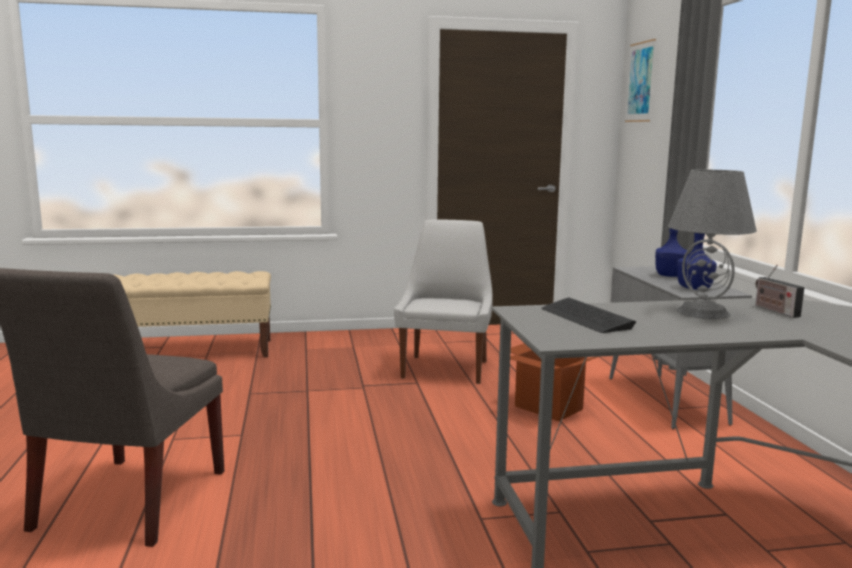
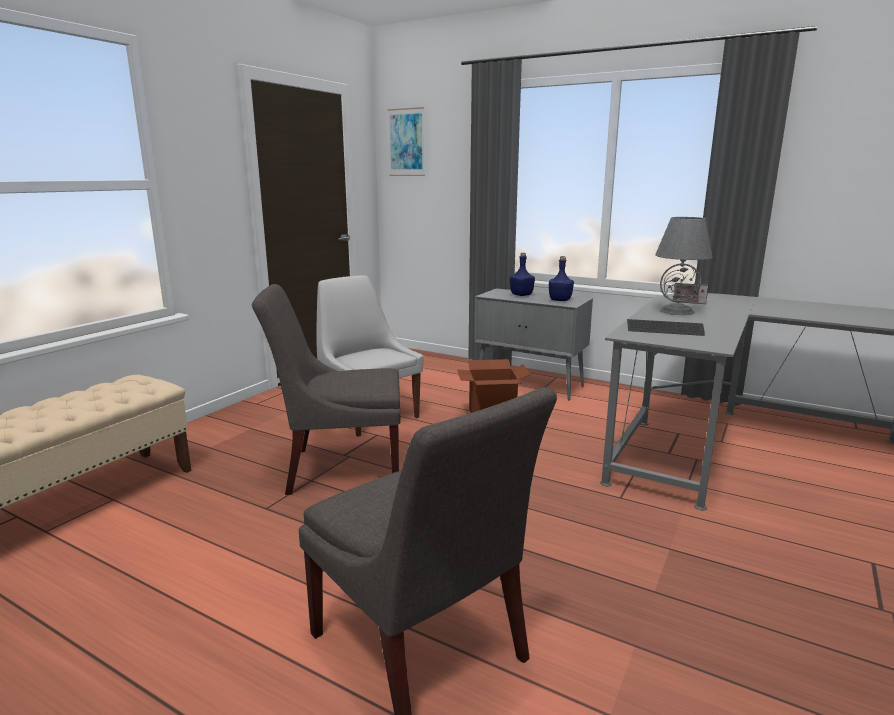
camera: 50 degrees left, 5 degrees up
(339, 391) = (339, 468): none -> grey chair

